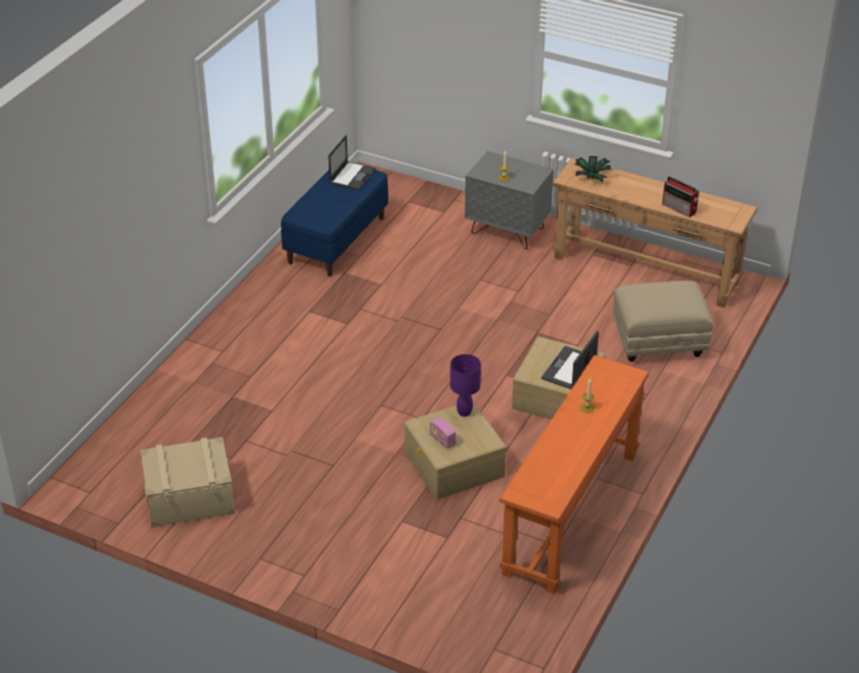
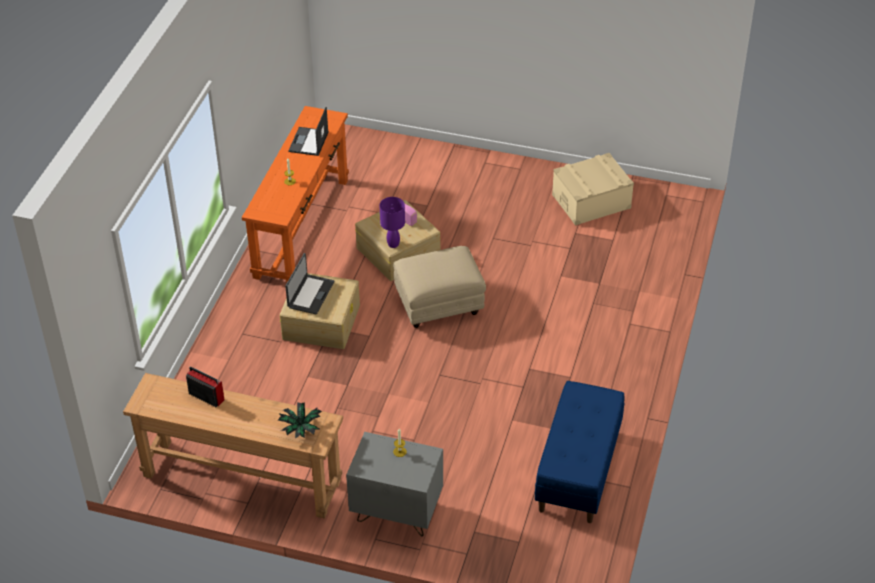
camera: 170 degrees right, 5 degrees up
(352, 176) = (573, 462): laptop -> laptop (308, 142)
(657, 343) = (231, 389): beige ottoman -> beige ottoman (440, 305)

